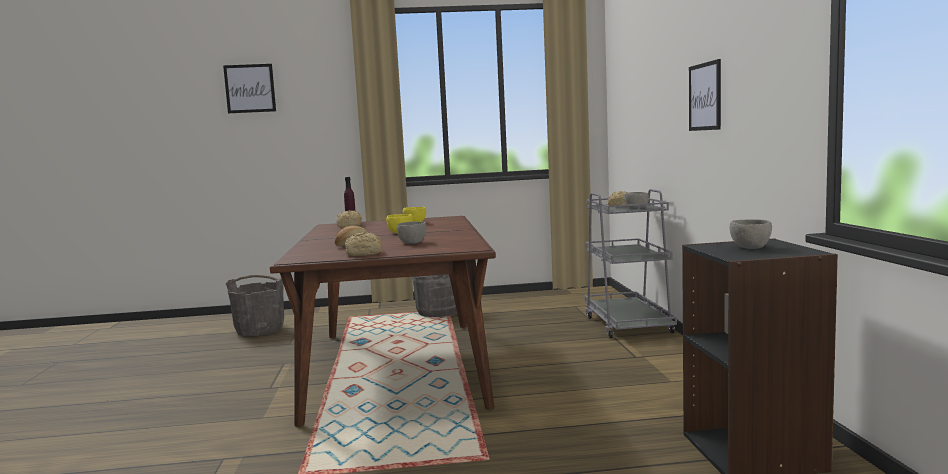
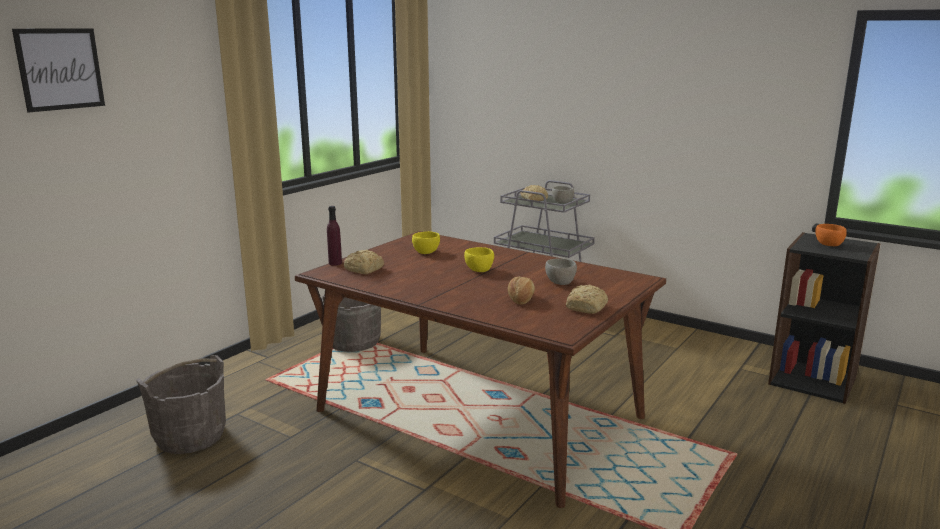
camera: 50 degrees left, 10 degrees up
(705, 96) = (654, 107): picture -> none
(749, 247) = (829, 245): grey bowl -> orange bowl

